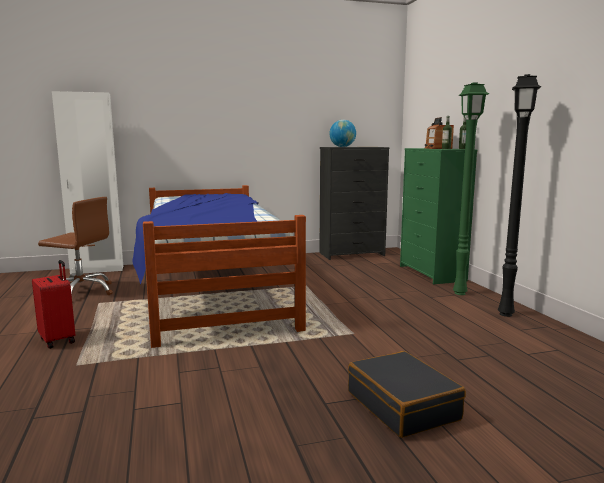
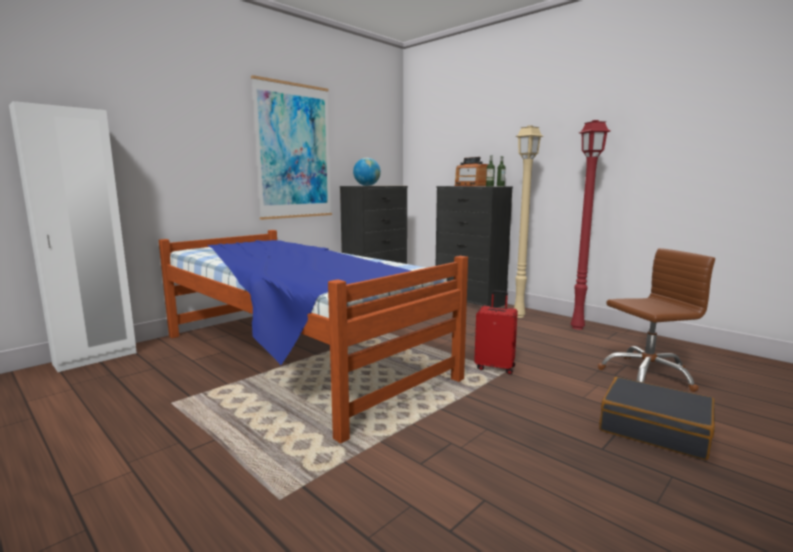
camera: 30 degrees left, 0 degrees up
(58, 340) = (192, 471): red suitcase -> red suitcase (495, 367)
(81, 292) = (118, 393): brown office chair -> brown office chair (647, 374)
(272, 116) = (294, 152): none -> picture
(432, 273) = (470, 302): green dresser -> black dresser
(460, 293) = (518, 315): green floor lamp -> beige floor lamp
(506, 314) = (577, 327): black floor lamp -> red floor lamp

